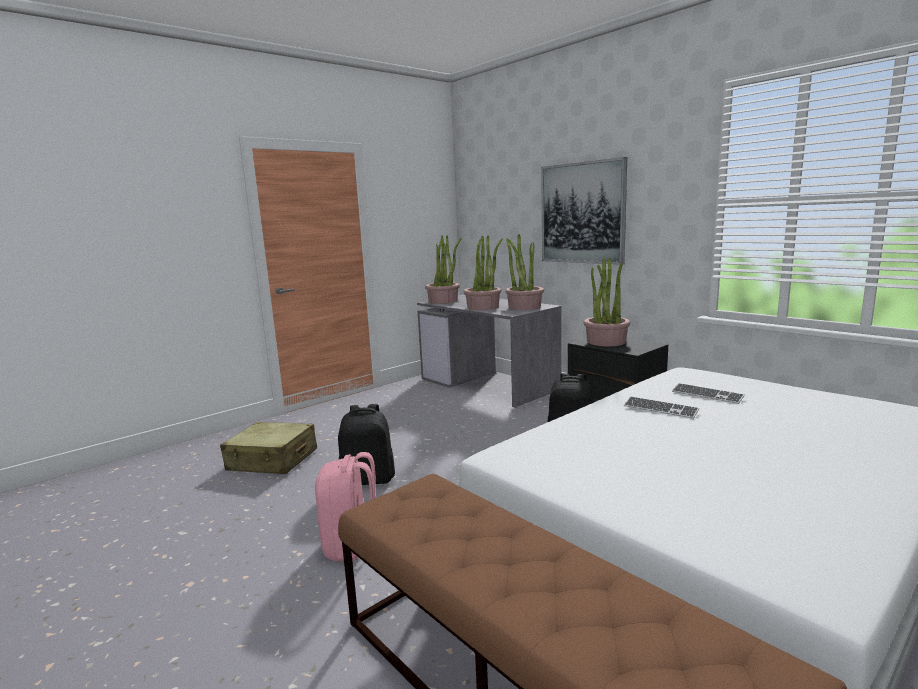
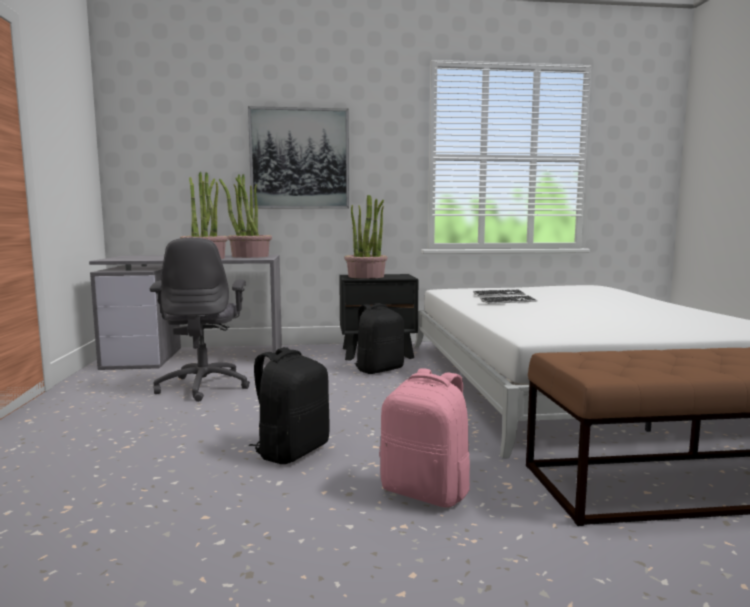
camera: 55 degrees left, 5 degrees down
(272, 460) = (99, 493): beige suitcase -> none
(437, 411) = (204, 386): none -> grey office chair
(443, 301) = (124, 258): potted plant -> none

